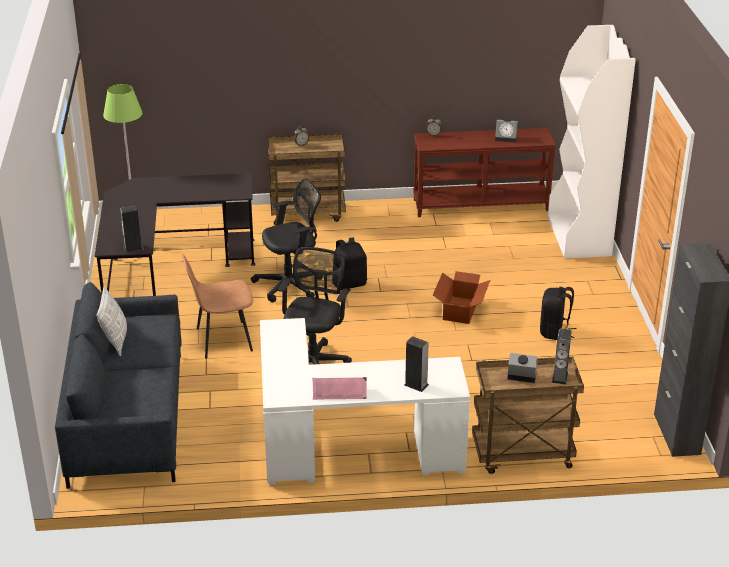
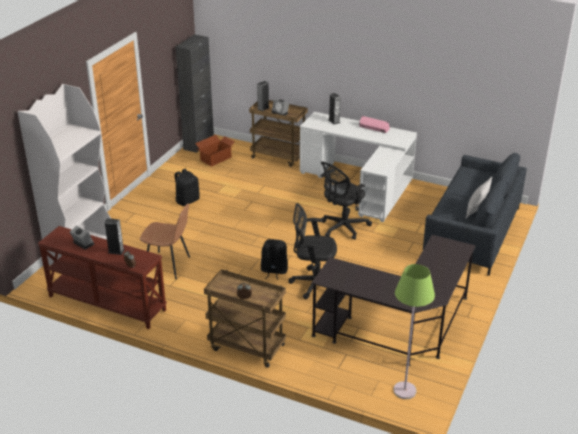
camera: 150 degrees left, 0 degrees up
(133, 247) = (444, 242): speaker -> speaker (116, 251)
(222, 340) = (389, 260): brown chair -> brown chair (168, 265)
(461, 310) = (223, 230): cardboard box -> cardboard box (215, 159)

